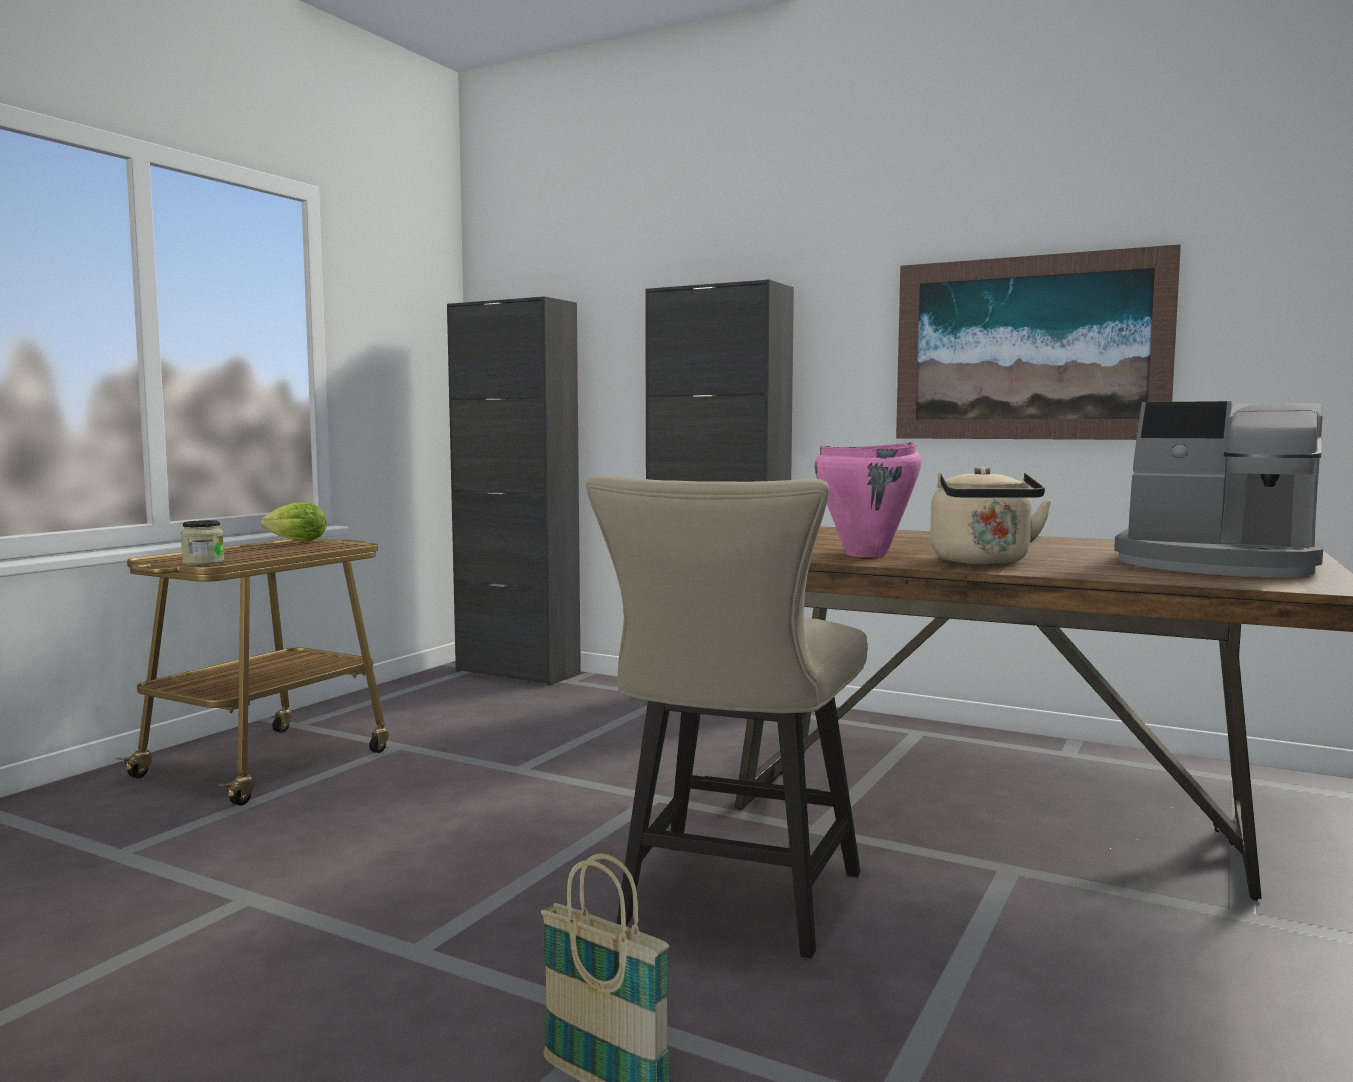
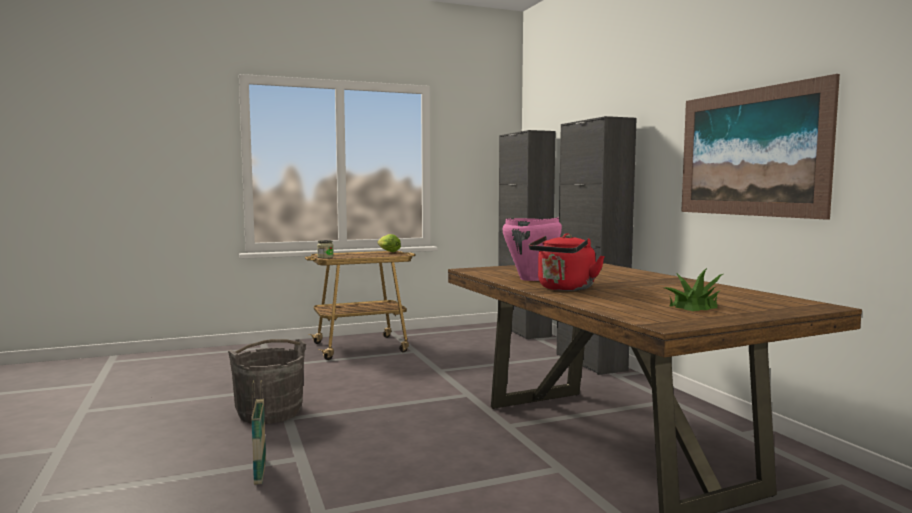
camera: 40 degrees right, 0 degrees up
(346, 956) = (269, 413): none -> grey bucket
(733, 905) = (410, 440): beige chair -> none
(983, 562) = (564, 289): beige kettle -> red kettle
(1217, 564) = (694, 306): coffee machine -> potted plant

